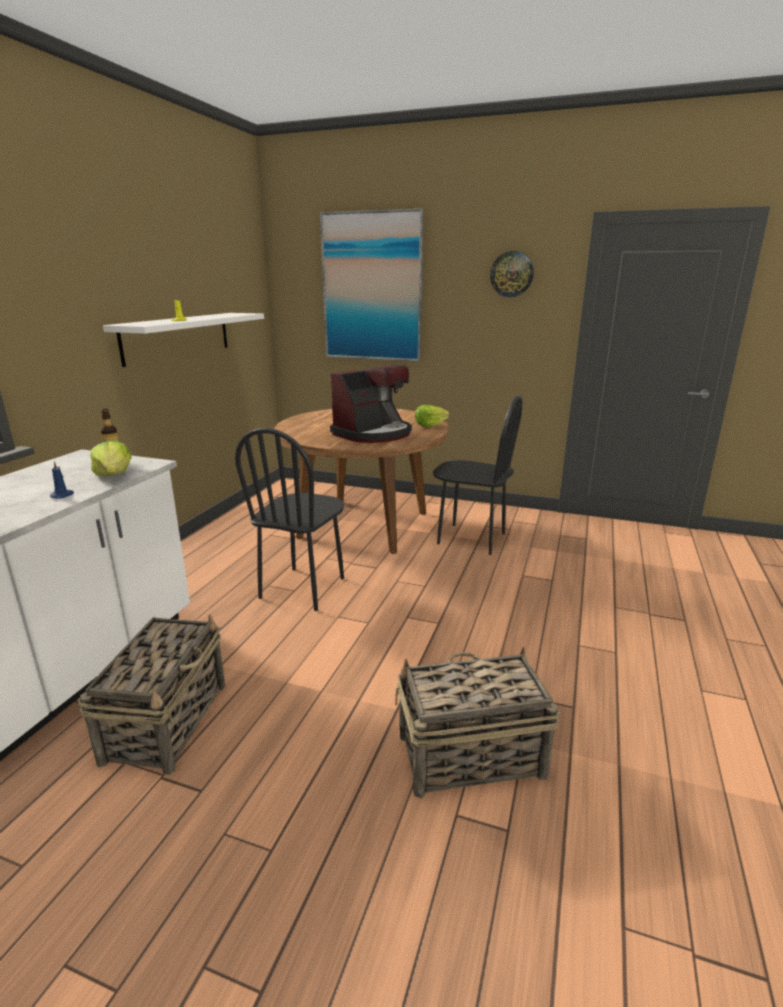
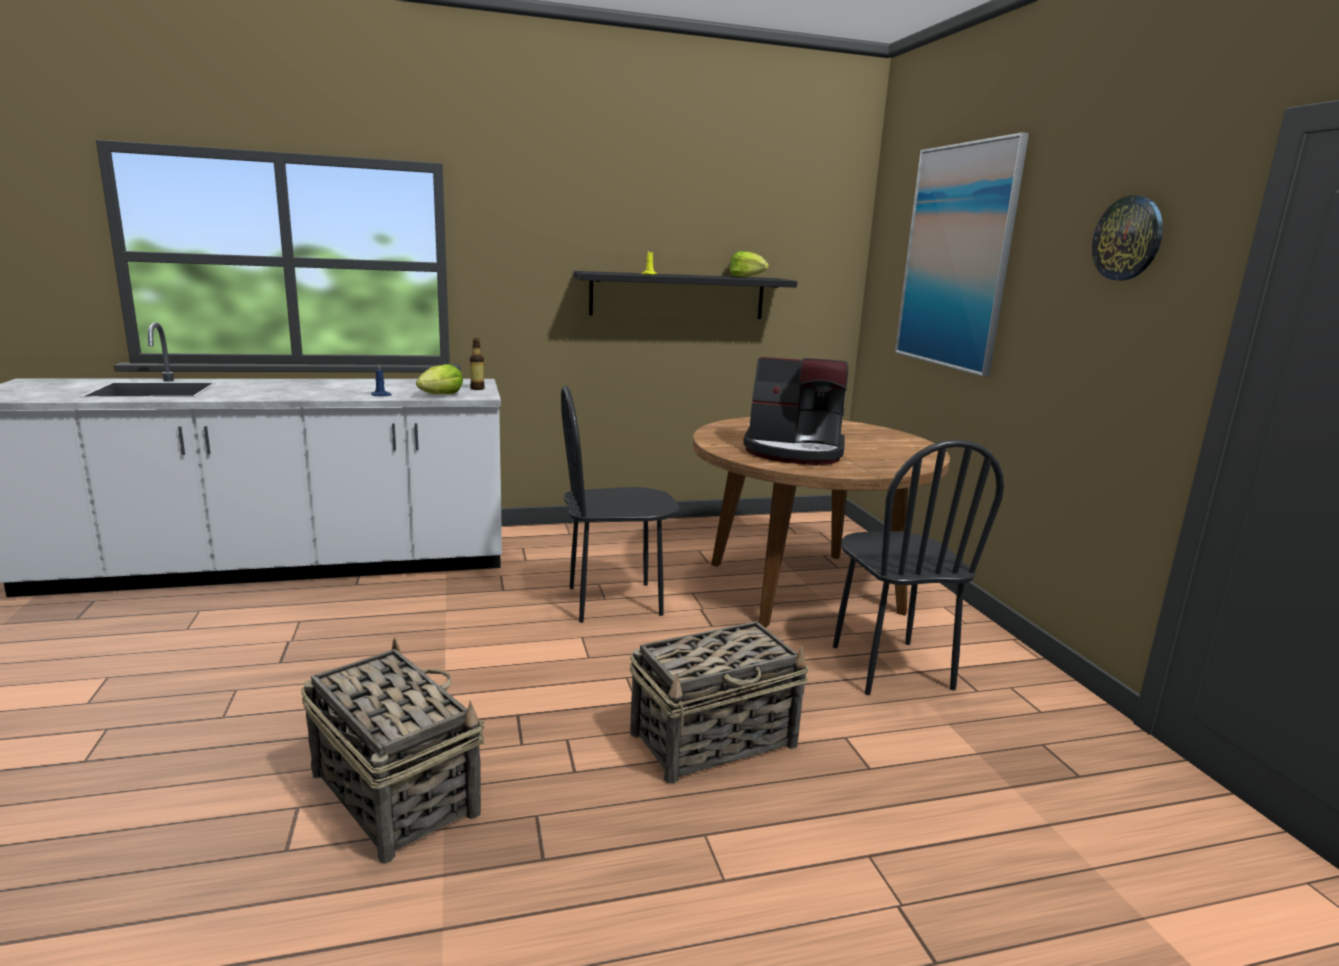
camera: 55 degrees right, 5 degrees down
(167, 720) = (356, 617): basket -> basket (715, 739)
(178, 337) = (678, 295): white shelf -> black shelf
(429, 425) = (895, 466): lettuce -> lettuce (747, 277)

